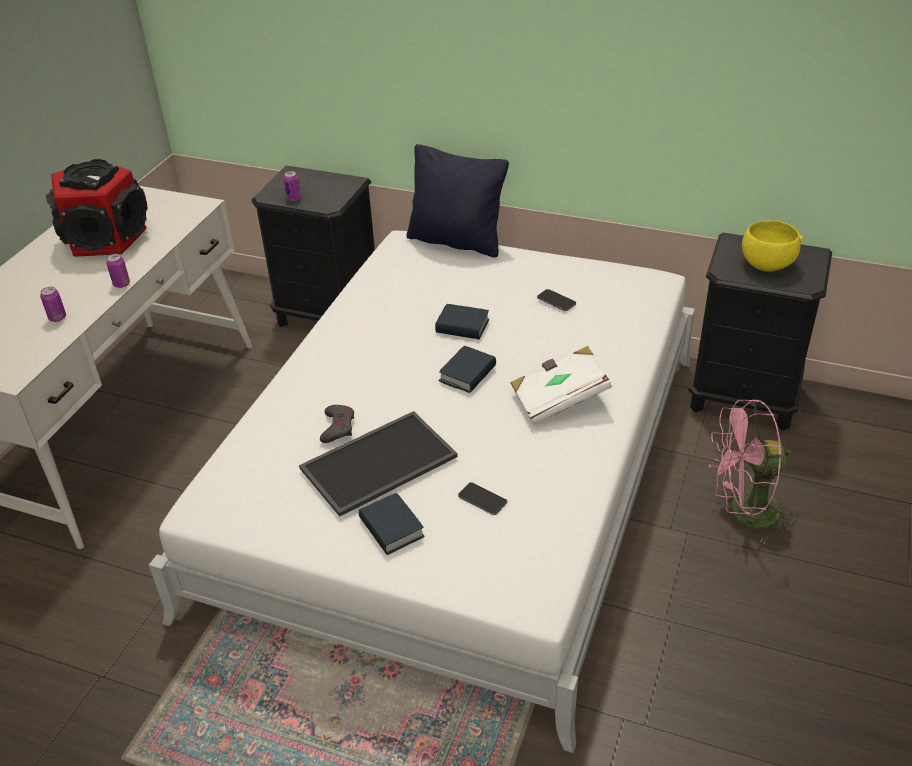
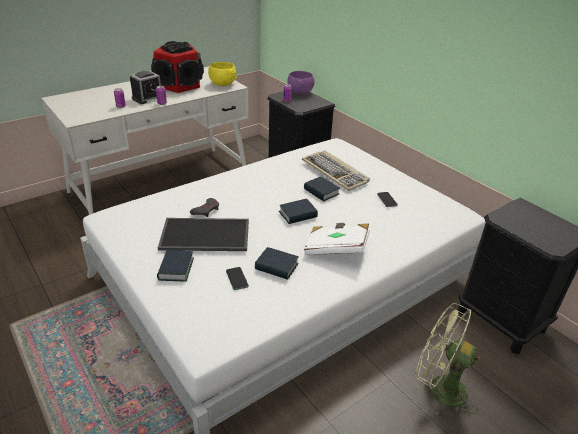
camera: 30 degrees right, 5 degrees down
(83, 284) = (147, 98): none -> alarm clock
(298, 176) = (300, 92): none -> purple bowl
(451, 288) = (335, 172): none -> keyboard
(457, 241) = (364, 153): black pillow -> none
(513, 458) = (276, 267): none -> book
(744, 514) = (438, 389): pink fan -> green fan
(765, 265) = (533, 225): yellow bowl -> yellow bowl (222, 84)

